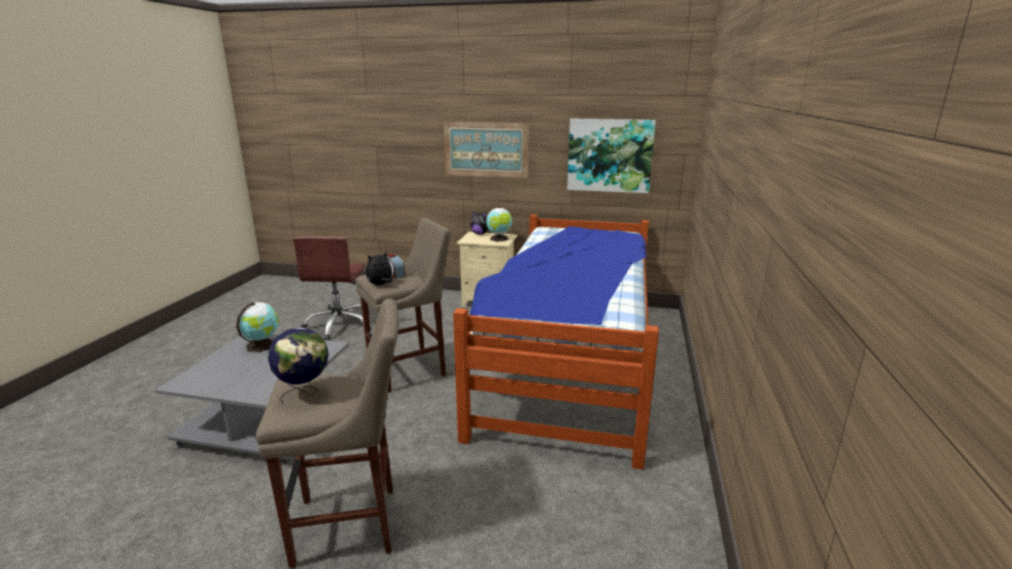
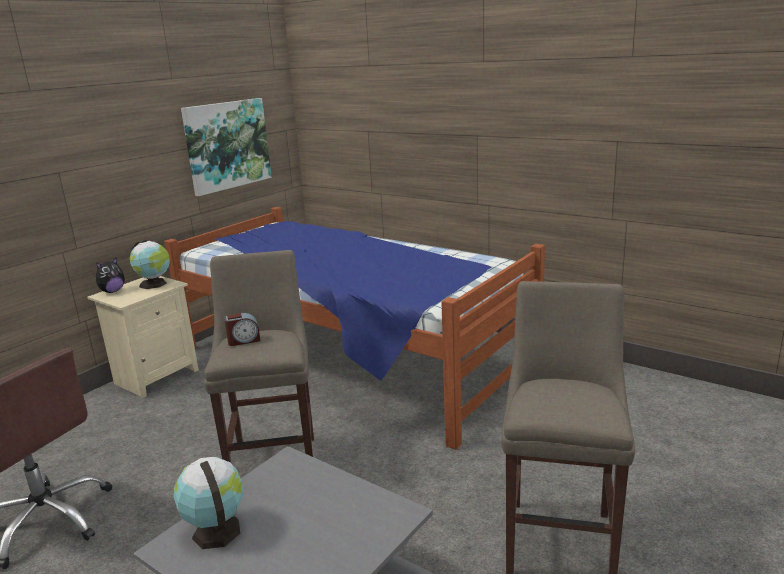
camera: 65 degrees left, 0 degrees up
(304, 393) = (565, 404): globe -> none
(380, 285) = (273, 351): plush toy -> none
(486, 149) = (84, 169): picture -> none

